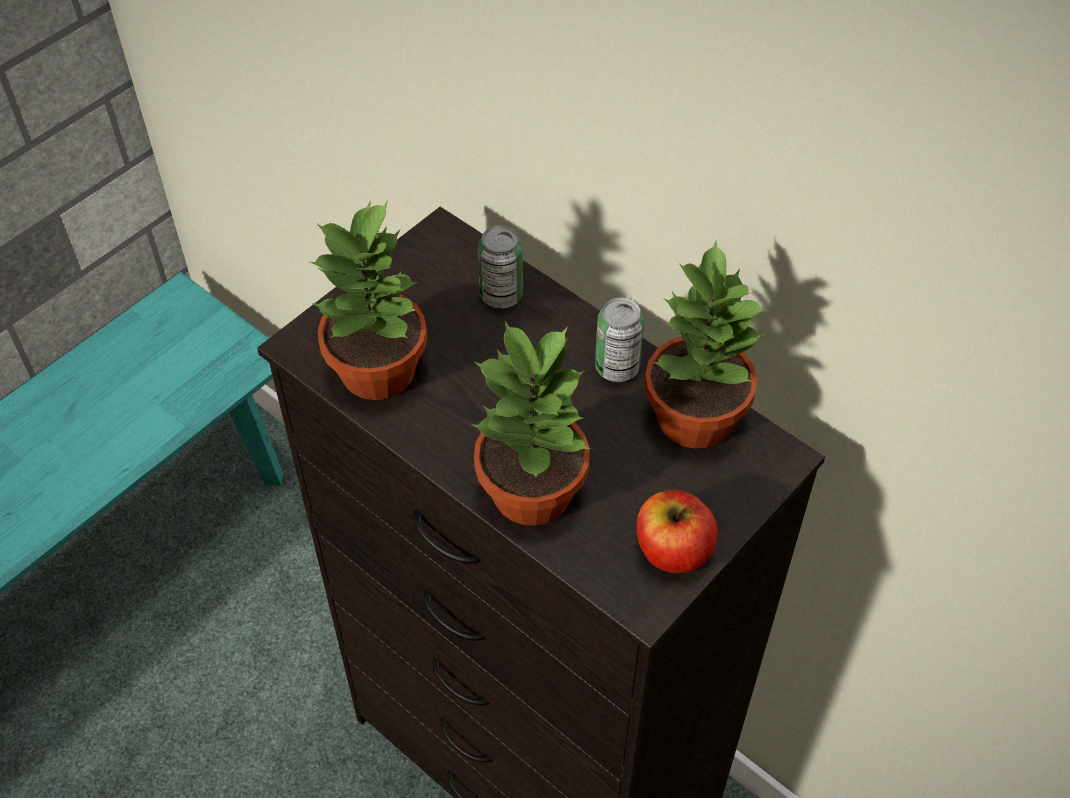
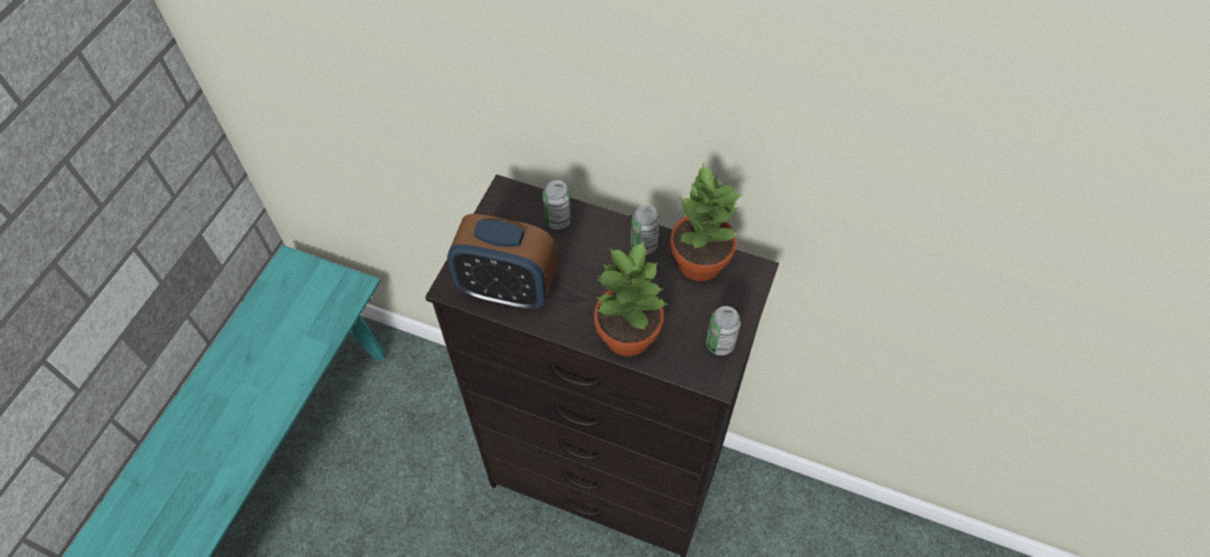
camera: 20 degrees left, 5 degrees up
(380, 371) = (507, 289): potted plant -> alarm clock
(673, 550) = (720, 344): apple -> can

